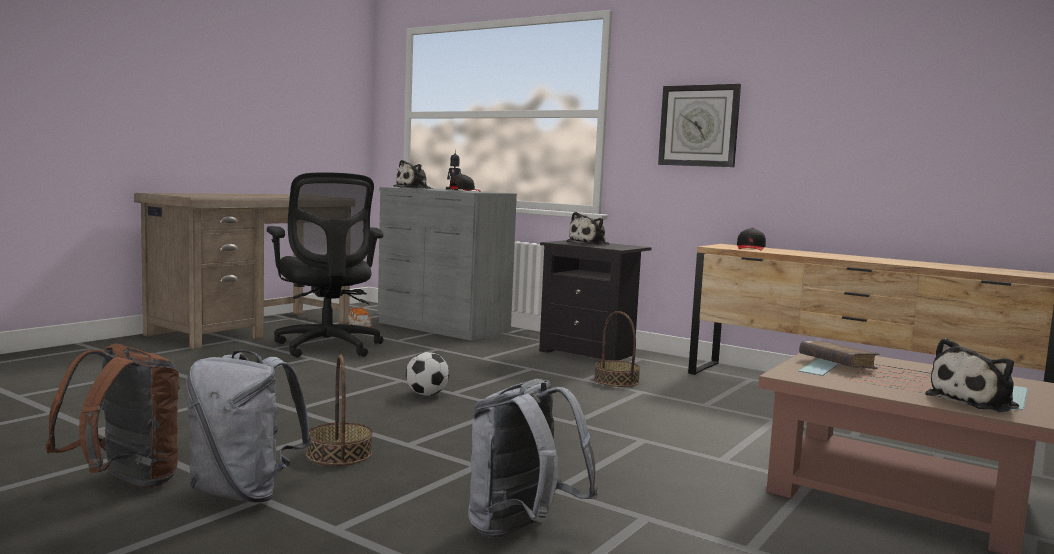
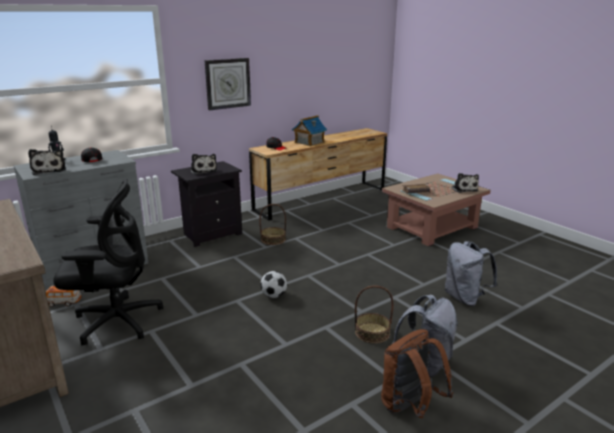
camera: 70 degrees left, 15 degrees up
(828, 255) = (309, 142): none -> toy house

